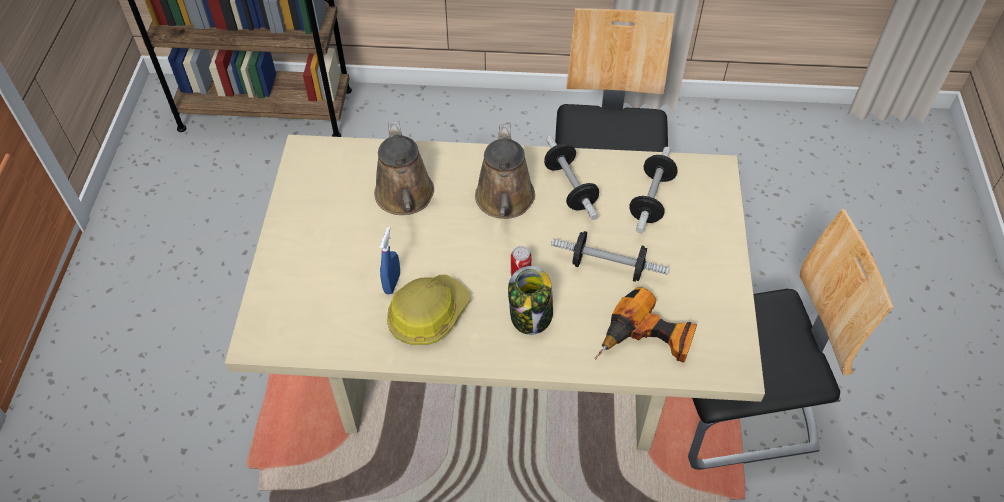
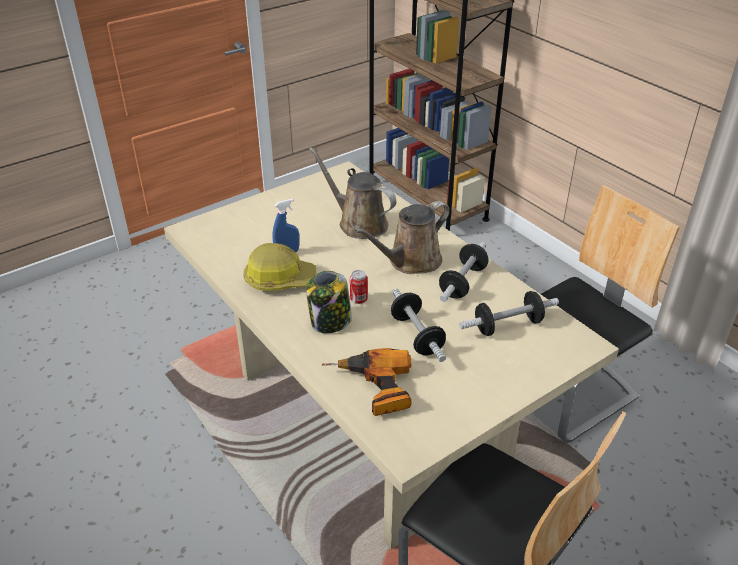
camera: 50 degrees right, 15 degrees down
(405, 197) = (359, 223): brown watering can -> brown watering can turned 90 degrees clockwise

